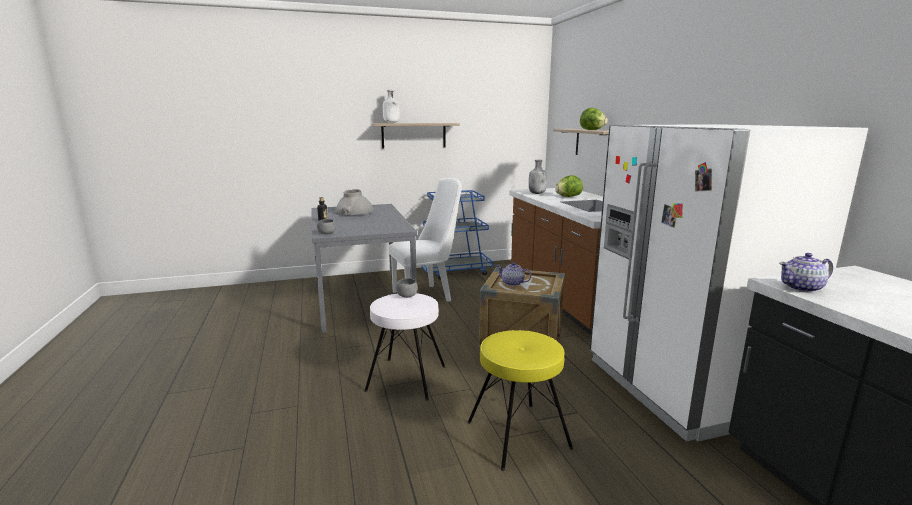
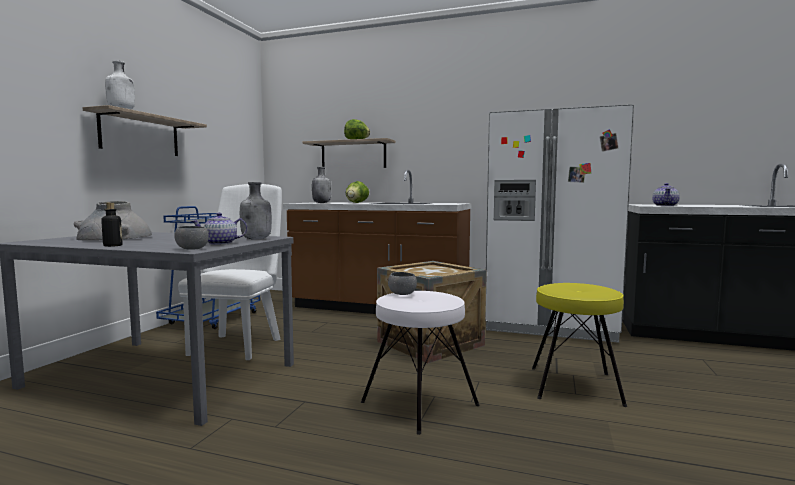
camera: 55 degrees left, 10 degrees down
(388, 229) = (257, 239): none -> grey bottle
(513, 283) = (426, 272): teapot -> teapot (220, 243)

